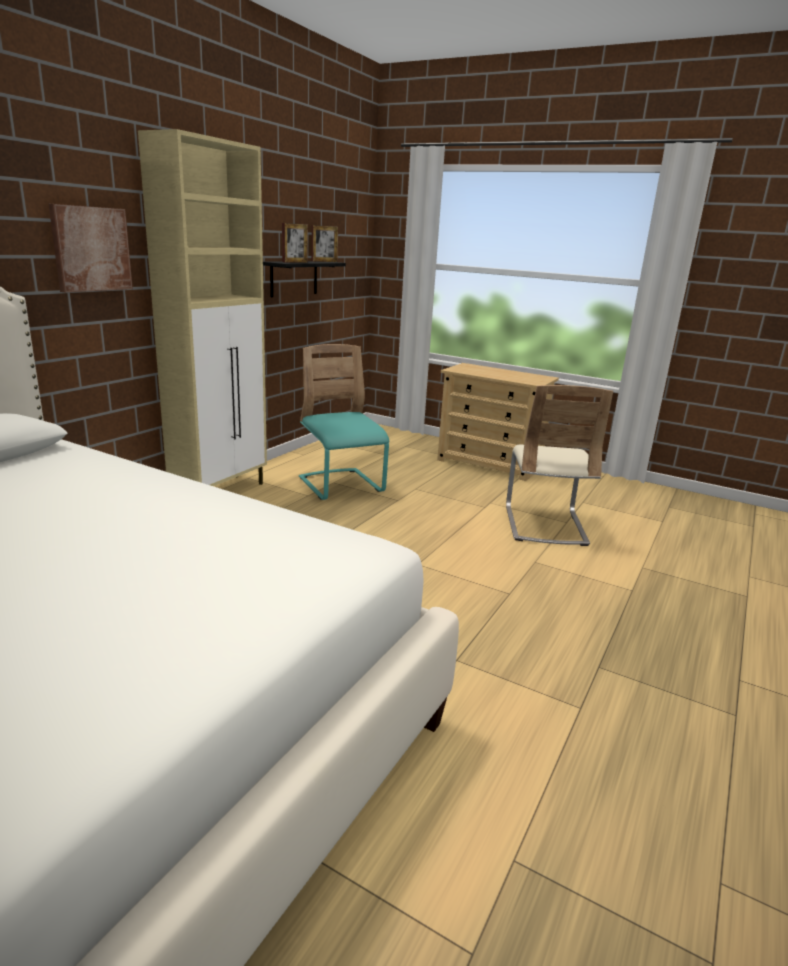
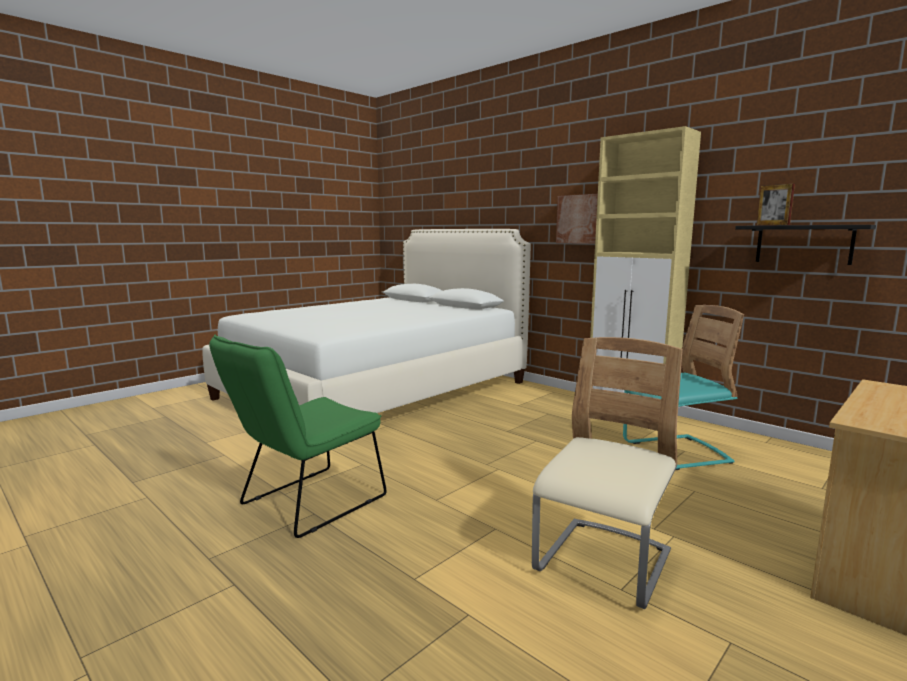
camera: 105 degrees right, 10 degrees down
(324, 261) = (850, 224): picture frame -> none
(544, 525) = (603, 563): beige chair -> beige chair turned 105 degrees clockwise
(586, 680) = (305, 504): none -> green chair

